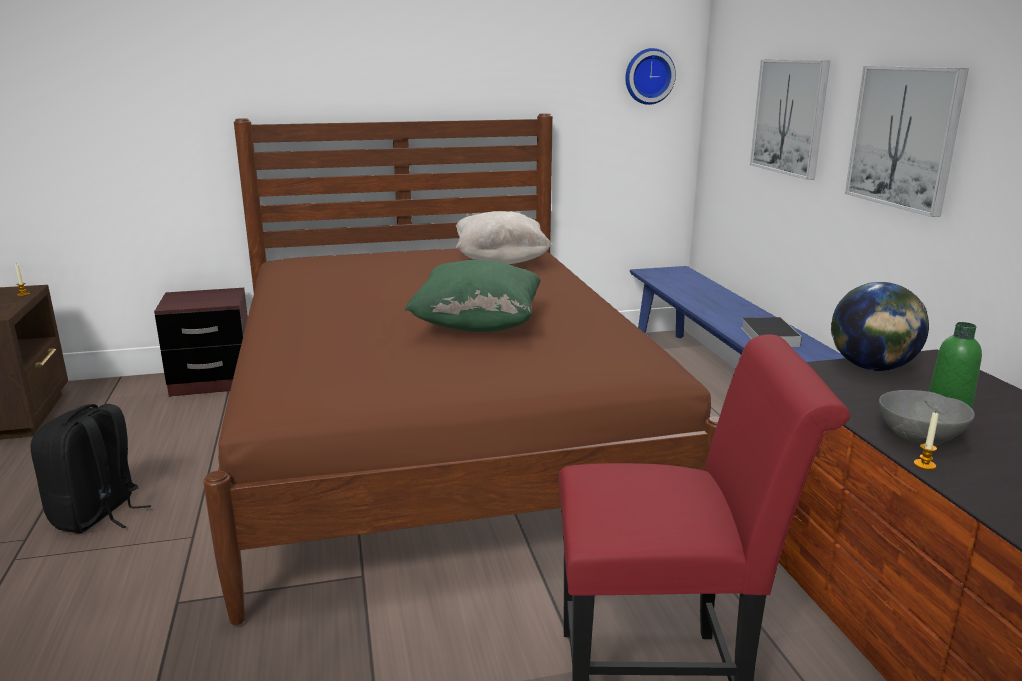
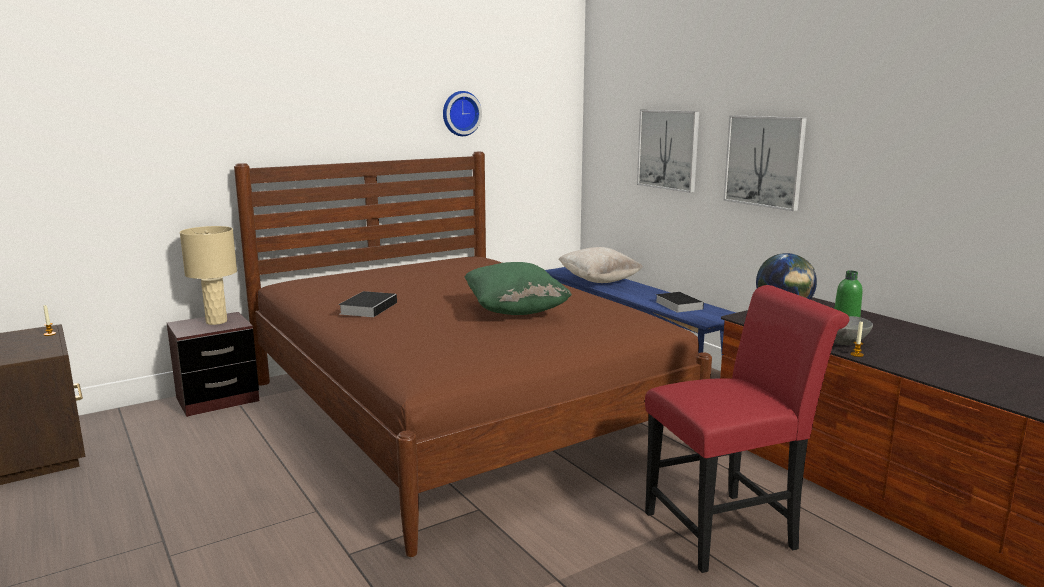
camera: 20 degrees left, 5 degrees down
(98, 514) = (213, 511): black backpack -> none
(210, 297) = (216, 322): none -> beige table lamp
(318, 301) = (369, 308): none -> book
(501, 261) = (473, 268): beige pillow -> beige pillow (598, 281)
(648, 76) = (546, 121): wall clock -> wall clock (460, 113)

